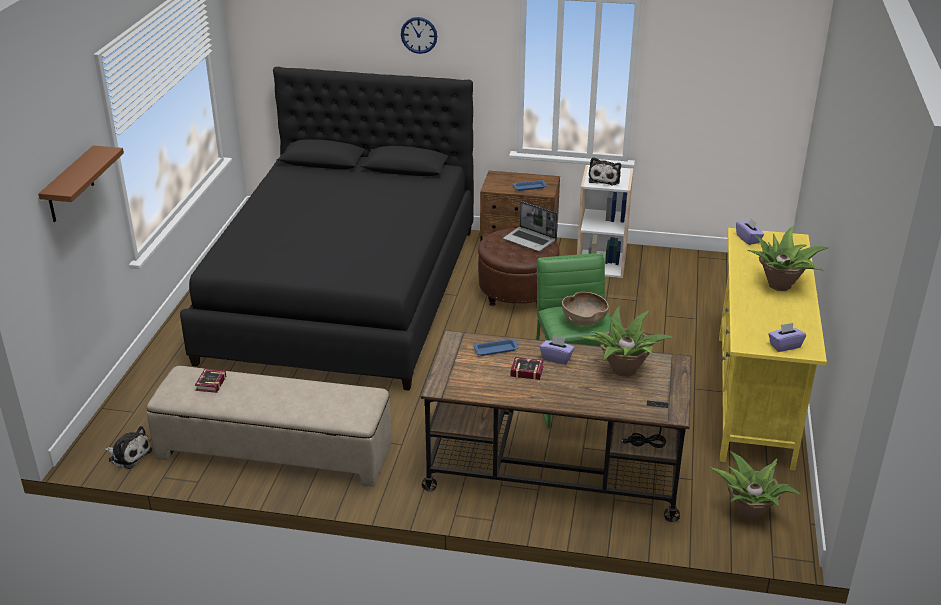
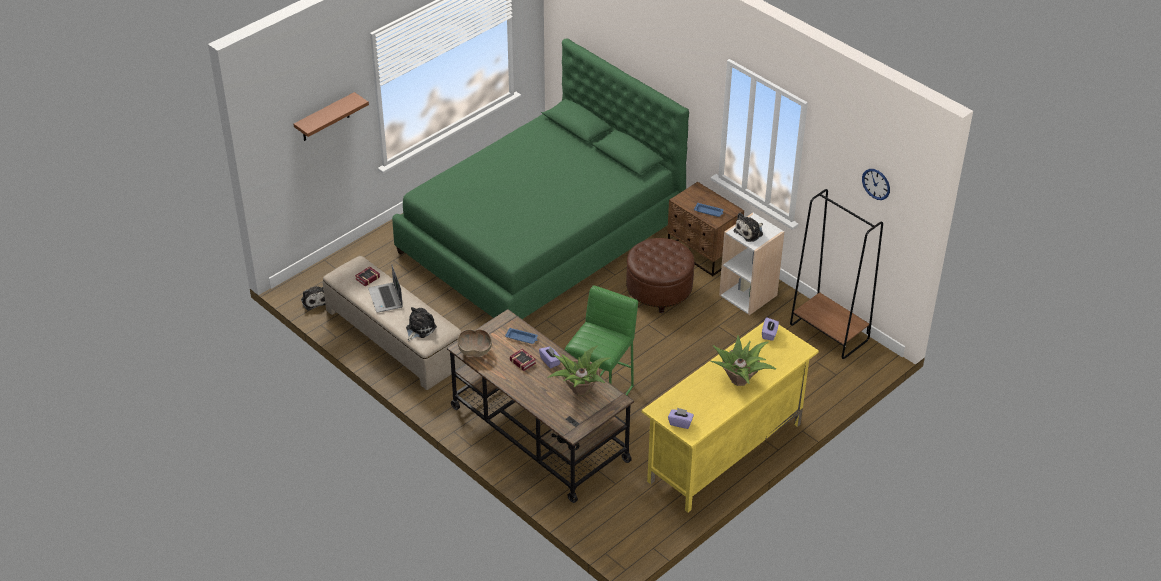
camera: 35 degrees right, 10 degrees up
(334, 407) = (419, 328): none -> plush toy
(344, 293) = (541, 237): black bed -> green bed
(419, 35) = (661, 58): wall clock -> wall clock (876, 184)
(530, 240) = (672, 257): laptop -> laptop (386, 298)
(583, 320) = (597, 343): brown bowl -> brown bowl (475, 350)
(707, 264) = (829, 333): none -> clothes rack
(749, 511) = (625, 521): potted plant -> none

